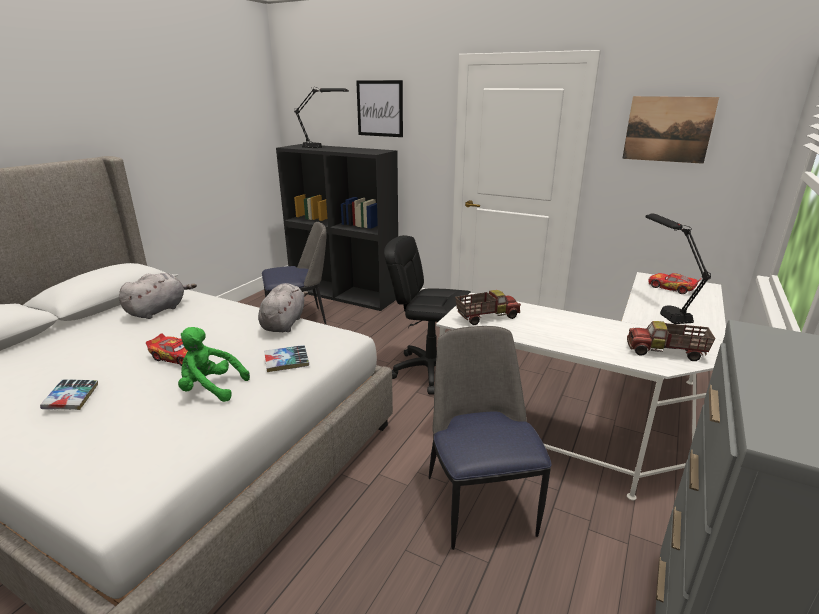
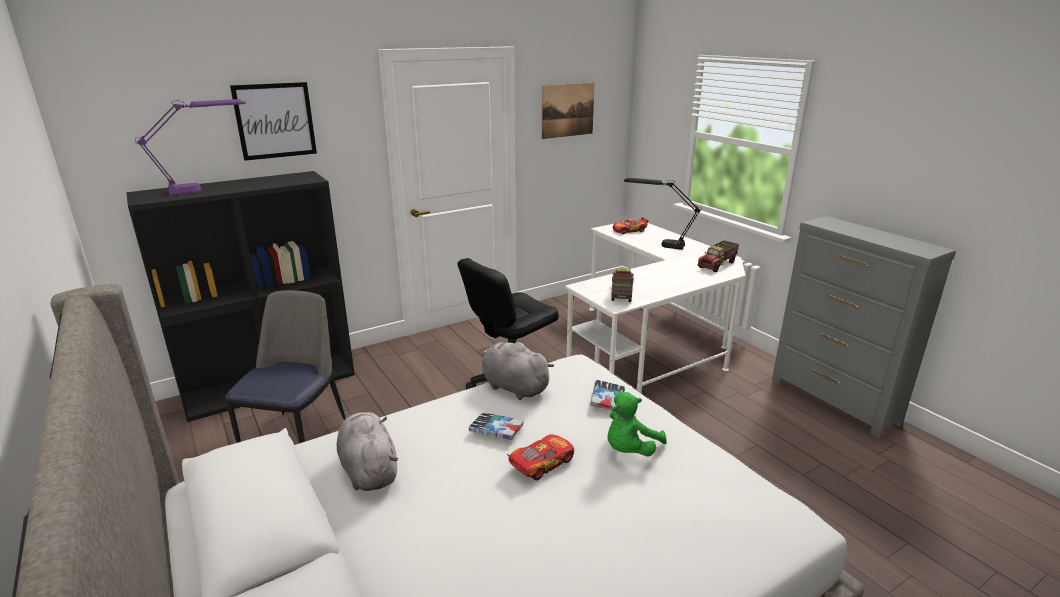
camera: 60 degrees left, 0 degrees up
(72, 398) = (592, 550): book -> book (496, 430)
(323, 148) = (207, 189): black table lamp -> purple table lamp
(479, 502) = (699, 427): chair -> none

